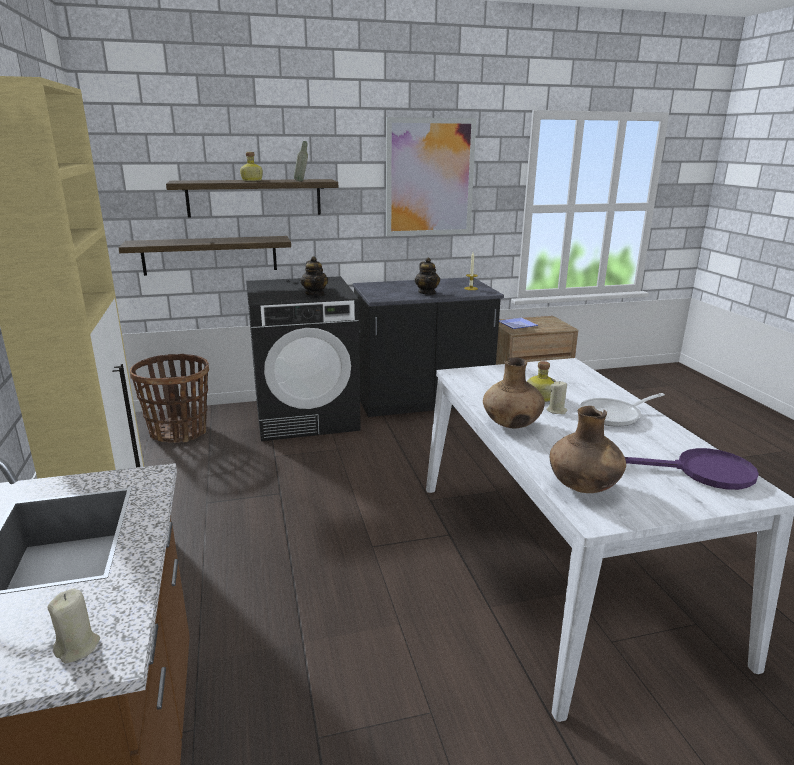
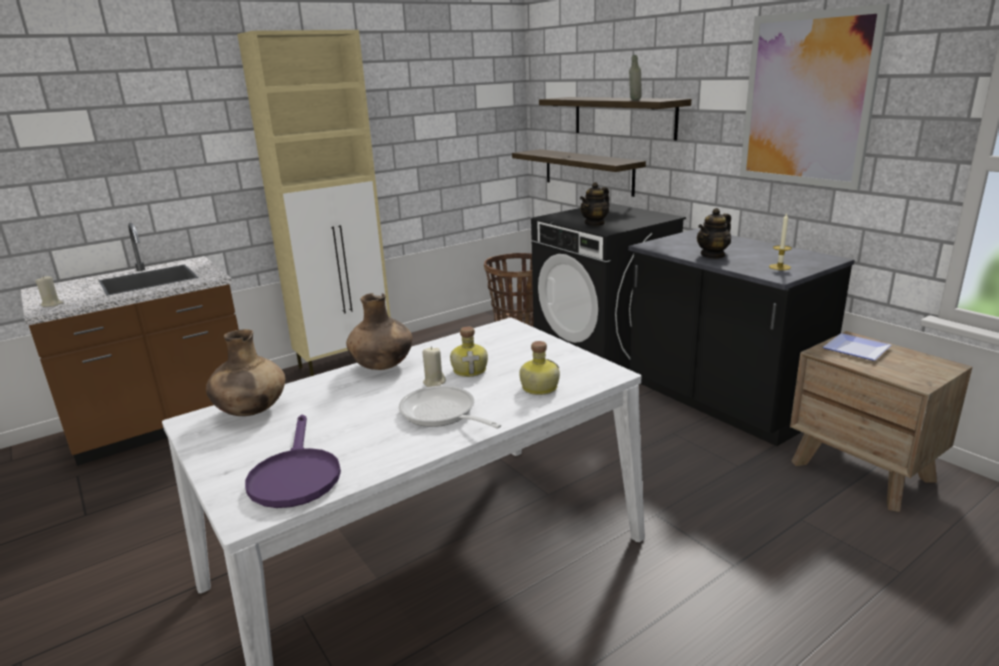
camera: 70 degrees right, 0 degrees up
(251, 180) = (609, 98): bottle -> bottle (538, 388)

